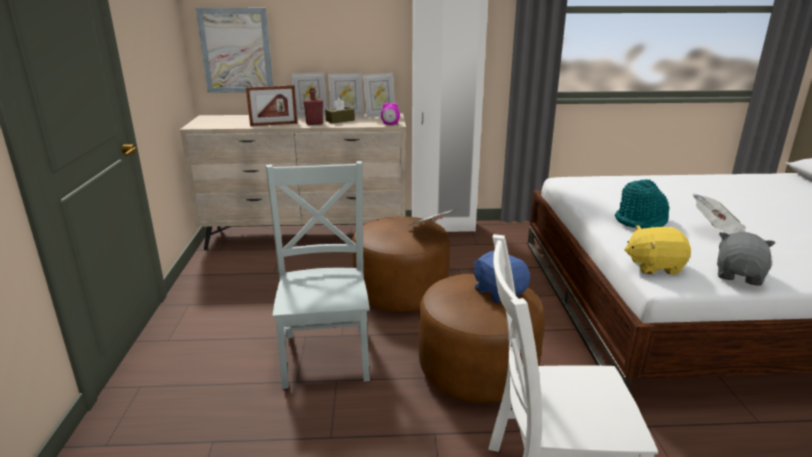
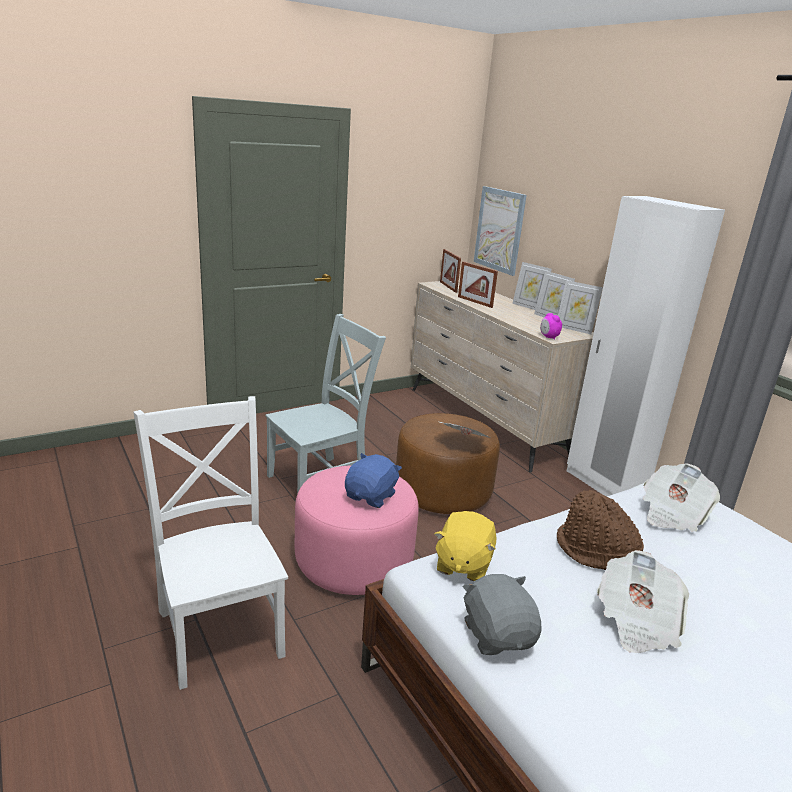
camera: 60 degrees right, 0 degrees up
(215, 123) = (448, 287): none -> picture frame
(314, 123) = (501, 313): red bottle -> none
(340, 120) = (527, 319): brown tissue box -> none
(477, 369) = (353, 562): brown ottoman -> pink ottoman
(604, 188) = (672, 514): none -> newspaper
(641, 221) = (595, 551): turquoise hat -> brown hat
(654, 266) = (462, 564): yellow plush toy -> yellow plush toy turned 135 degrees counterclockwise
(739, 275) = (498, 635): grey plush toy -> grey plush toy turned 105 degrees counterclockwise

